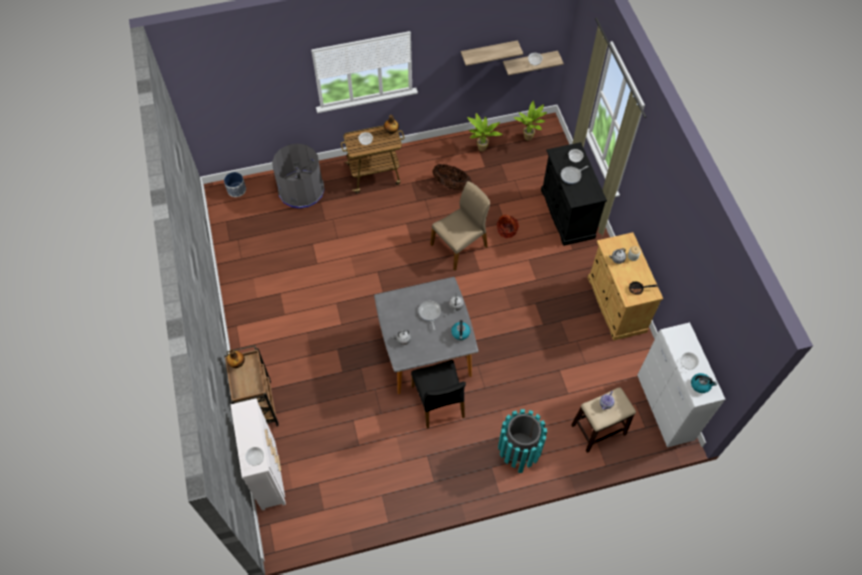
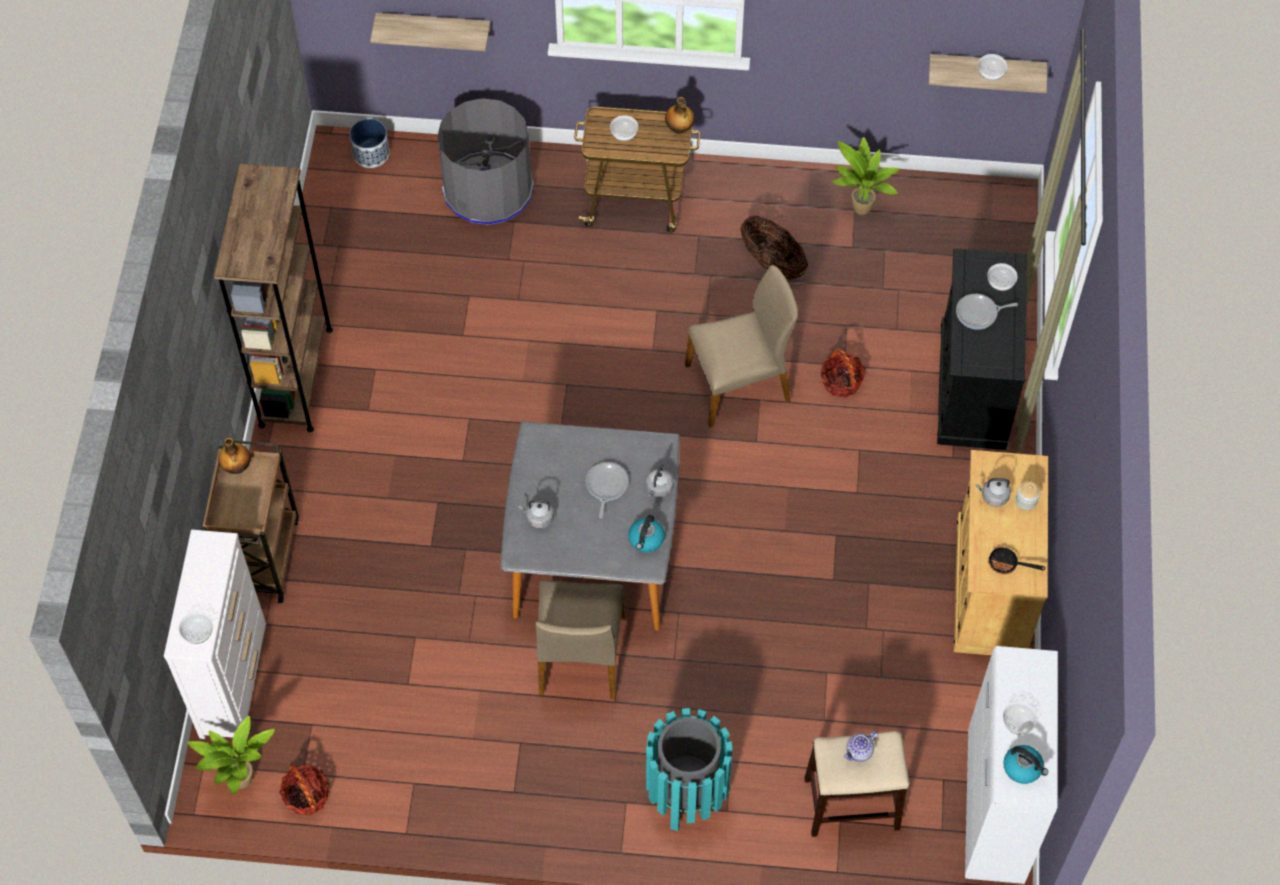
camera: 20 degrees right, 0 degrees up
(241, 309) = (296, 377): none -> brown bookcase
(330, 521) = (306, 796): none -> basket
(438, 402) = (580, 656): black chair -> beige chair
(488, 52) = (901, 31): shelf -> shelf (434, 28)
(529, 138) = (962, 216): potted plant -> potted plant (243, 783)

